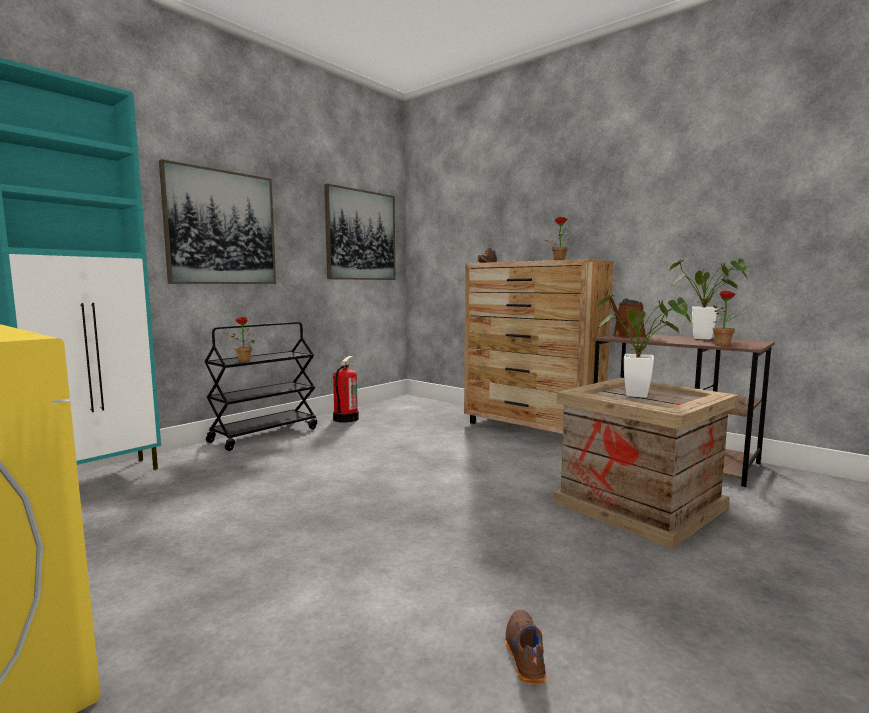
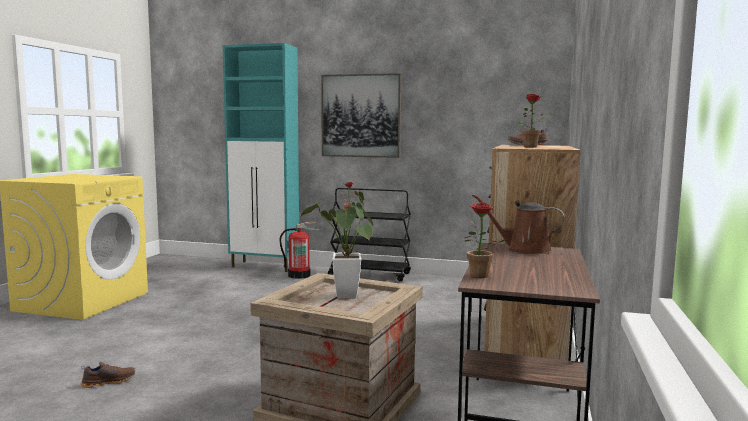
camera: 65 degrees right, 0 degrees up
(345, 419) = (439, 283): fire extinguisher -> fire extinguisher (299, 275)
(361, 235) = (499, 111): picture -> none
(708, 338) = (563, 273): potted plant -> none

